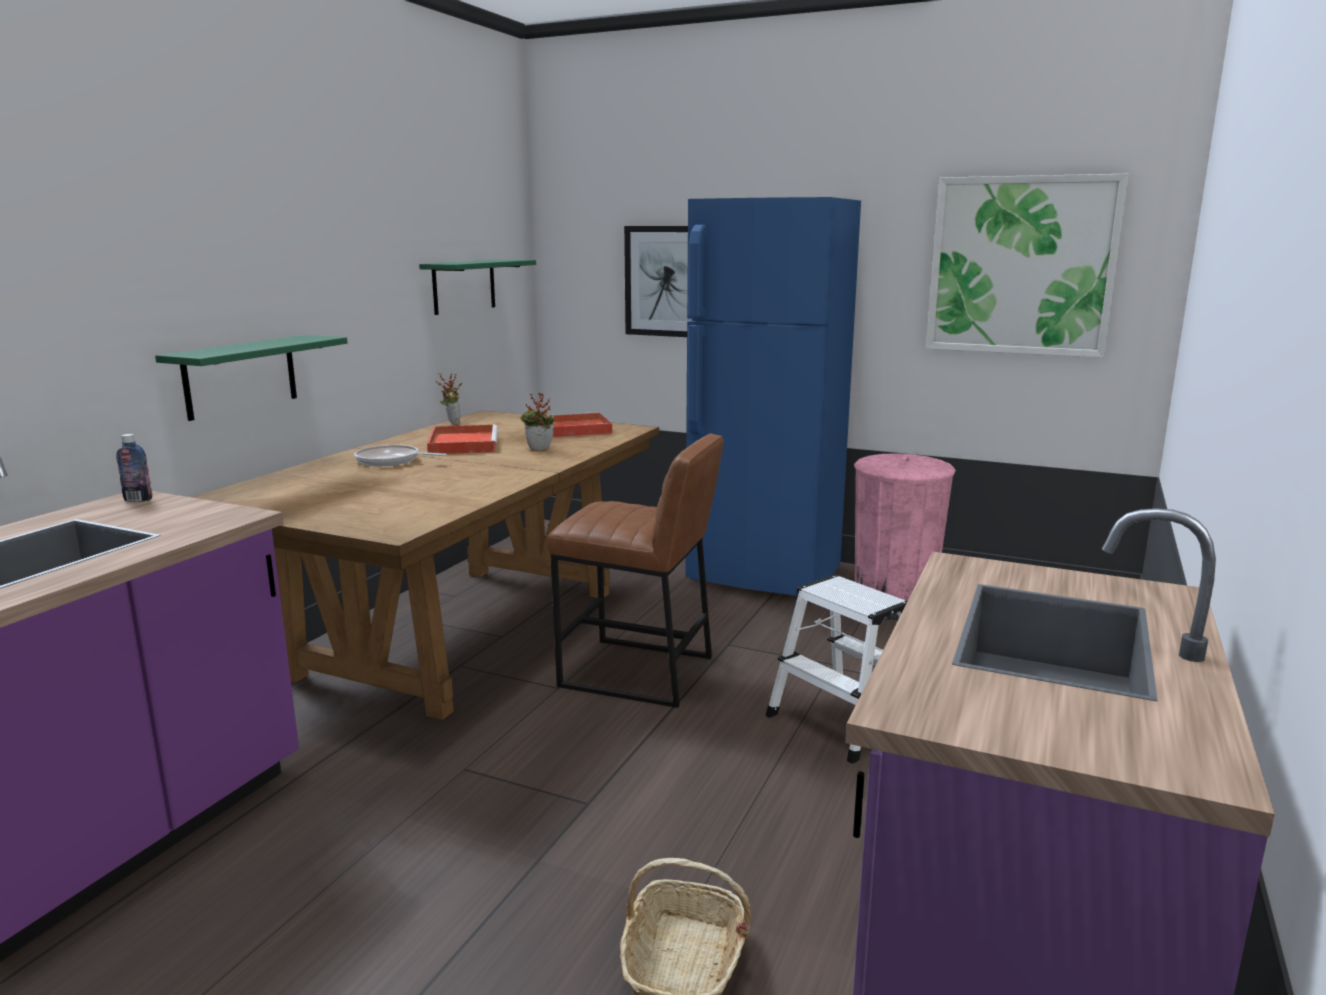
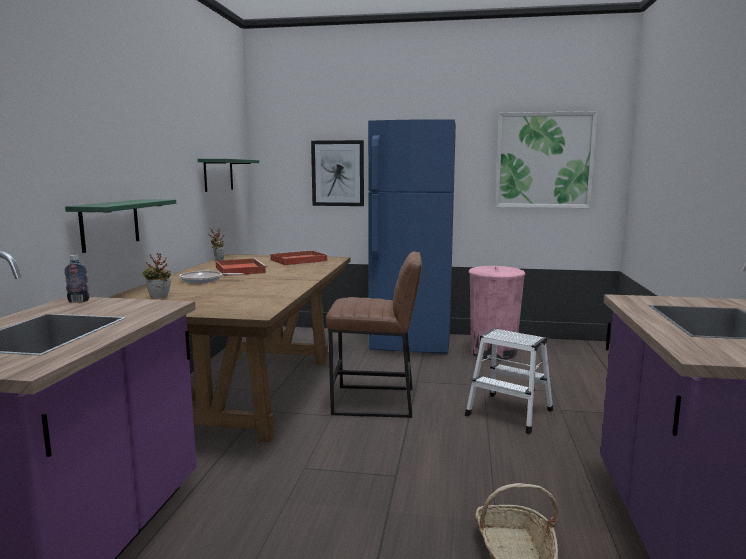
camera: 15 degrees left, 5 degrees down
(539, 449) = (292, 270): potted plant -> potted plant (159, 298)

